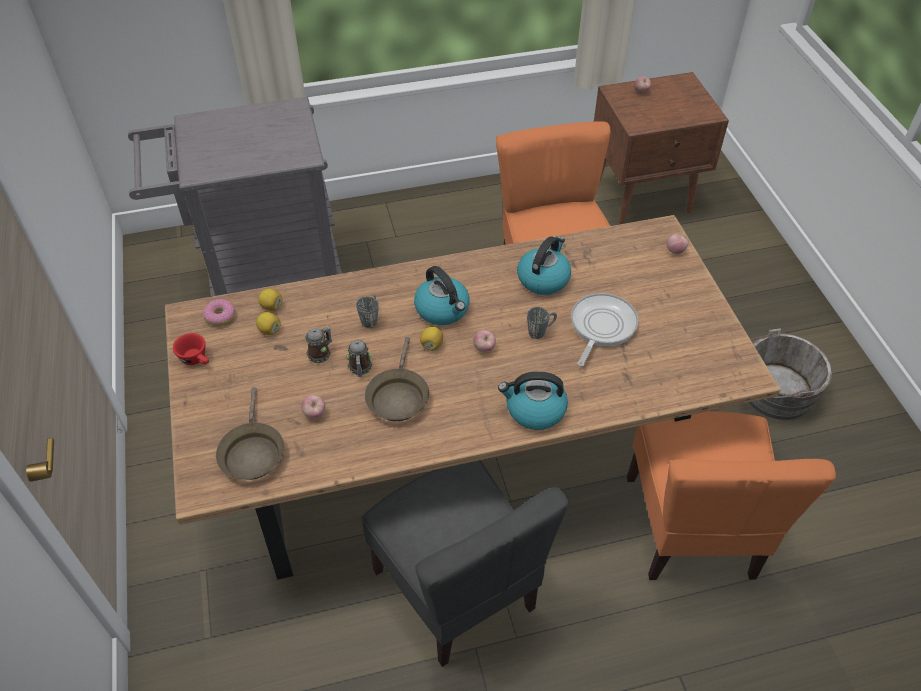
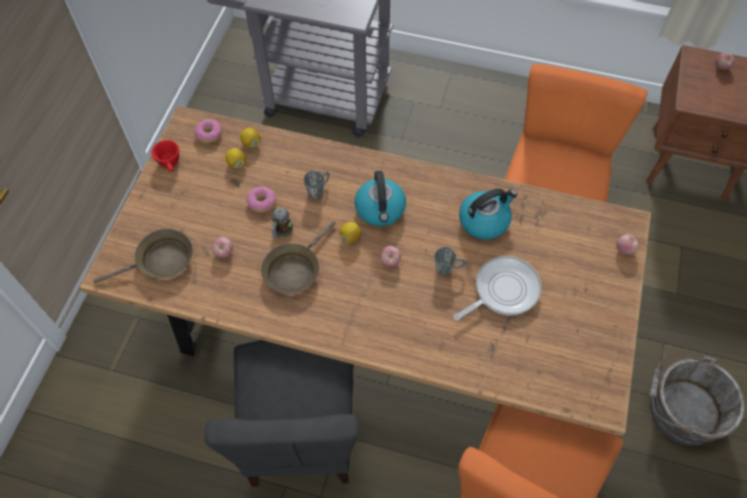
camera: 30 degrees right, 10 degrees up
(252, 452) = (160, 261): brown frying pan -> brown frying pan turned 135 degrees counterclockwise
(321, 353) = (261, 202): mug -> donut
(534, 410) = (393, 338): kettle -> none

